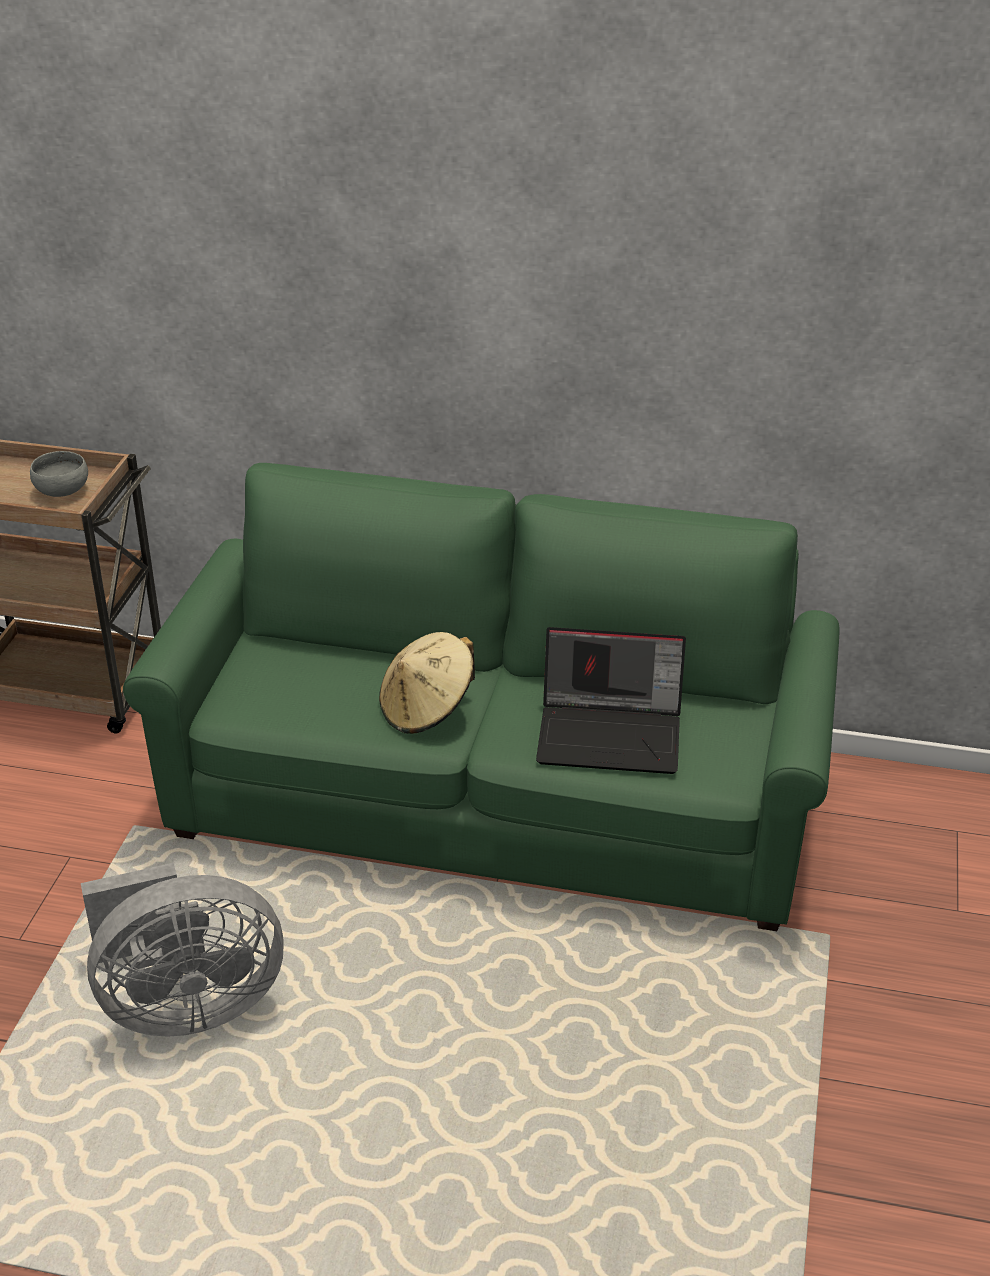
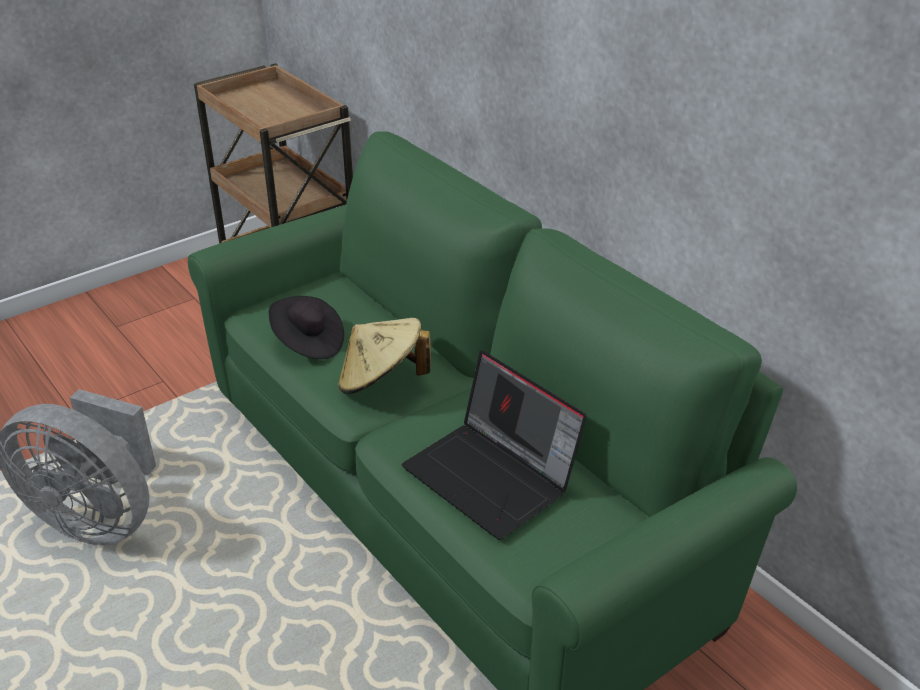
camera: 40 degrees right, 0 degrees up
(62, 490) = (285, 115): grey bowl -> none
(314, 711) = (308, 343): none -> black hat

